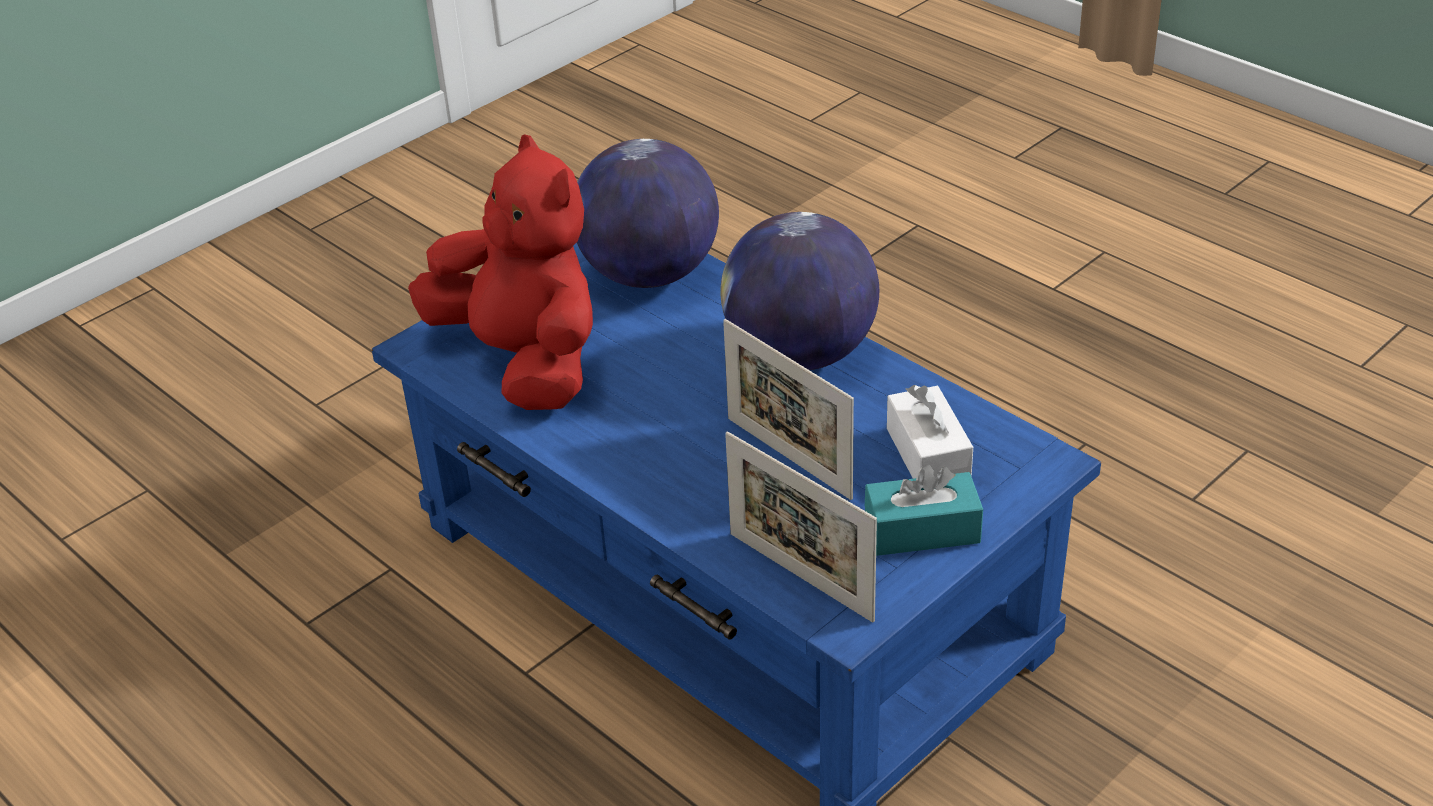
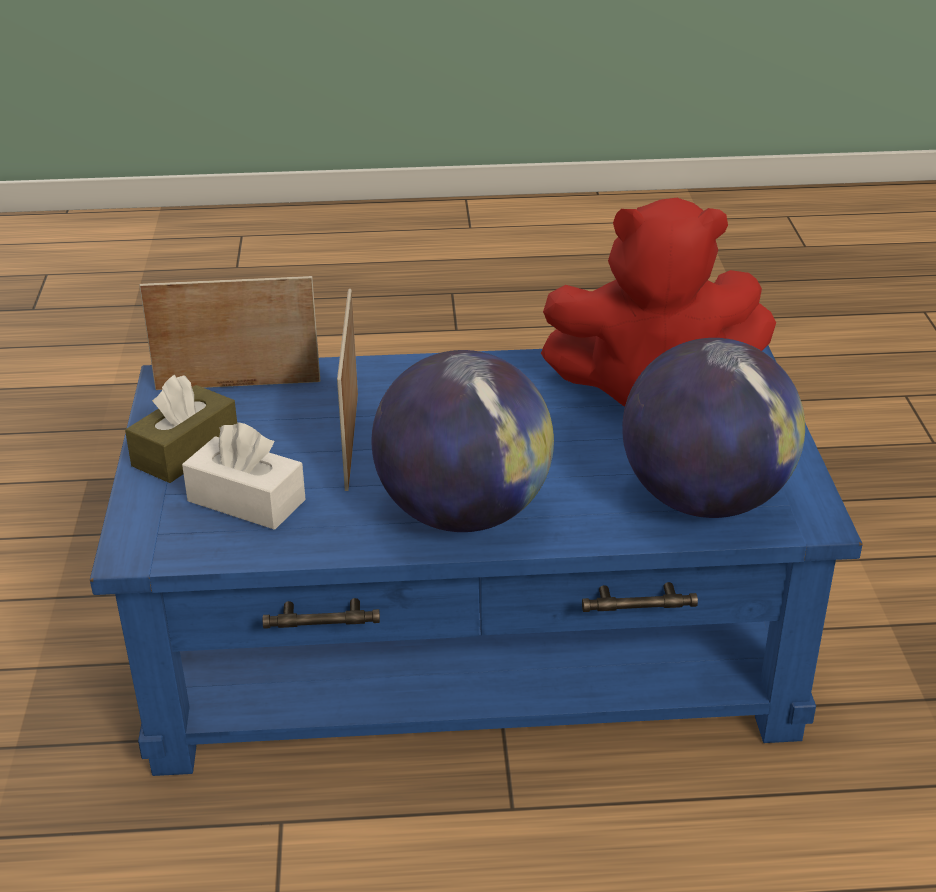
camera: 130 degrees right, 5 degrees down
(788, 457) = (351, 440): picture frame -> picture frame turned 90 degrees counterclockwise
(922, 530) = (185, 451): turquoise tissue box -> brown tissue box

